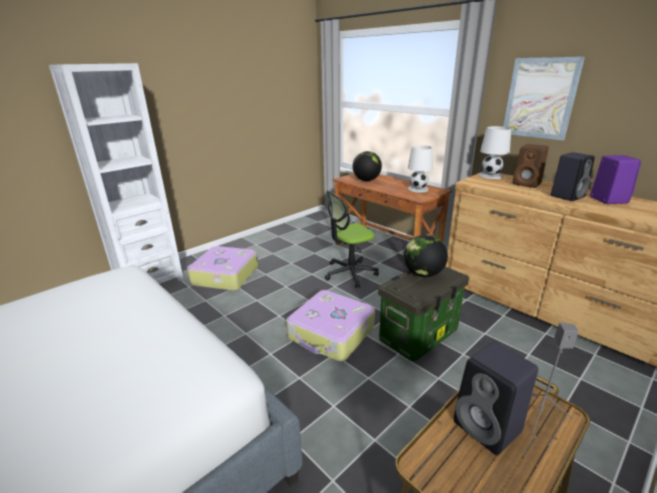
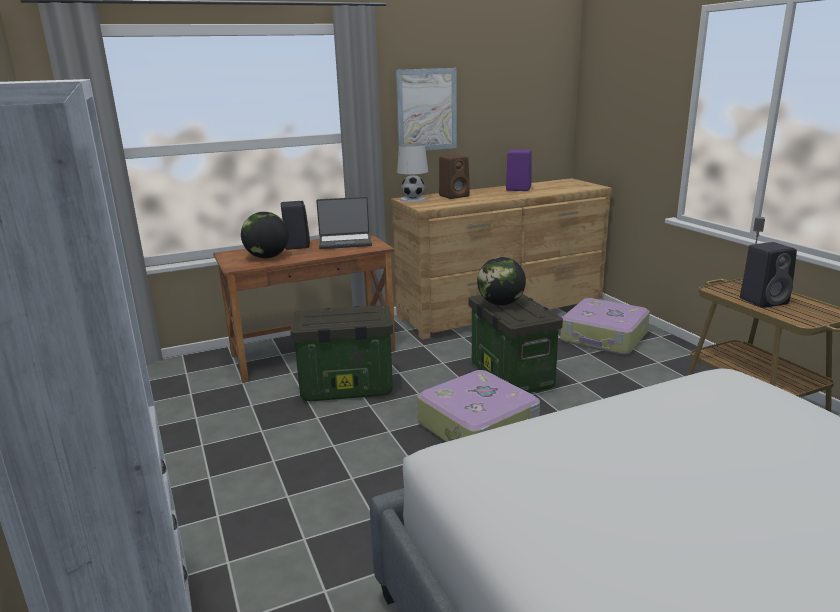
camera: 70 degrees left, 5 degrees down
(224, 276) = (231, 509): suitcase -> suitcase (604, 337)
(350, 273) = (345, 388): office chair -> storage box
(418, 189) = (345, 242): white table lamp -> laptop
(567, 196) = (499, 194): black speaker -> black speaker (296, 245)

